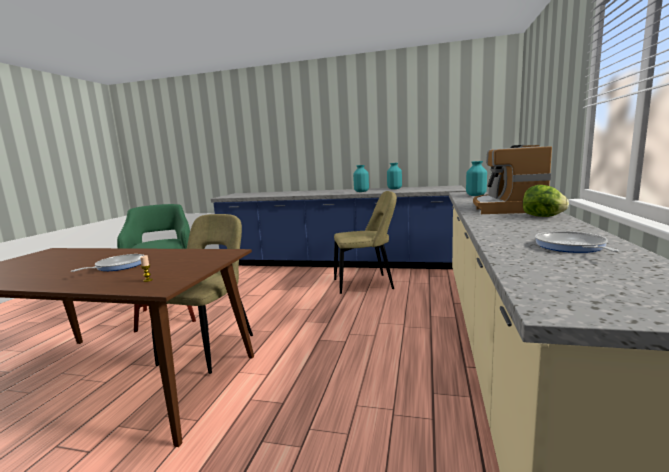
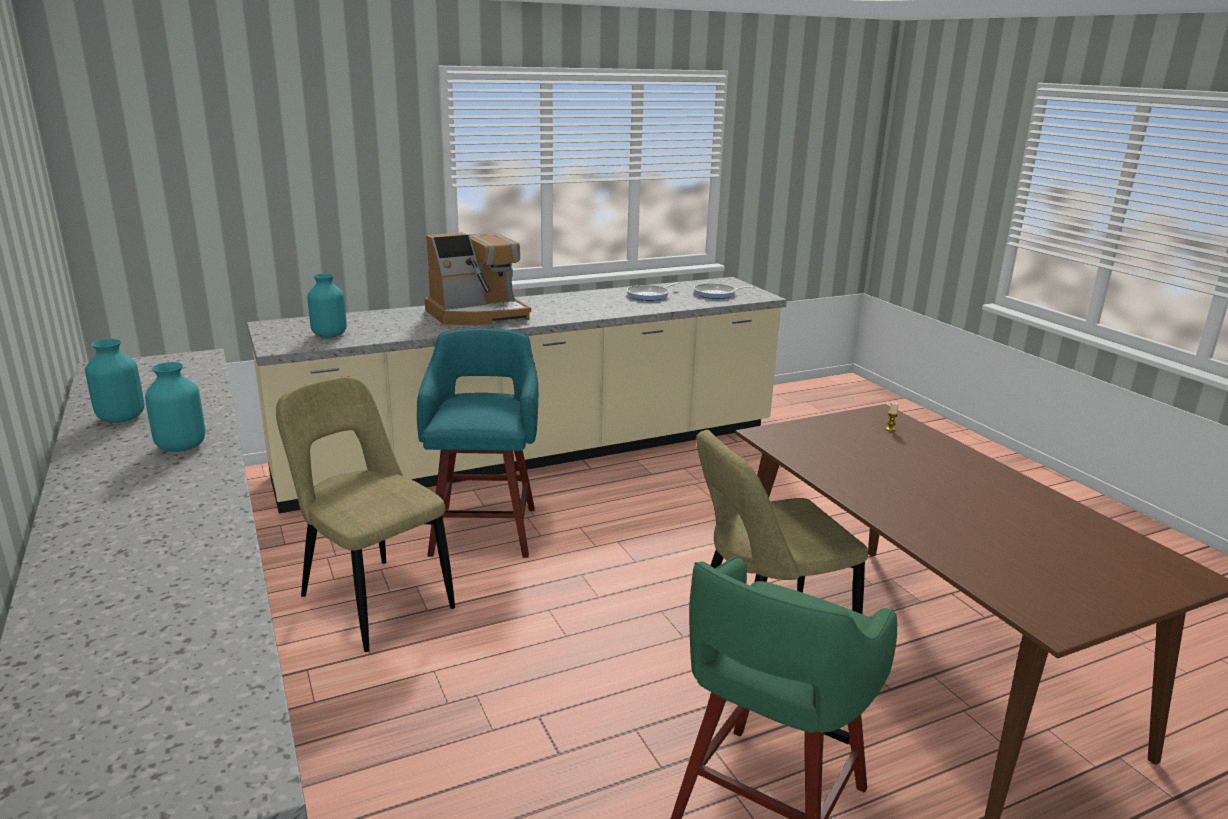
camera: 130 degrees left, 10 degrees up
(118, 266) = (915, 474): frying pan -> frying pan (717, 294)
(401, 311) = (485, 529): none -> turquoise stool
(542, 216) = (529, 302): lettuce -> none

